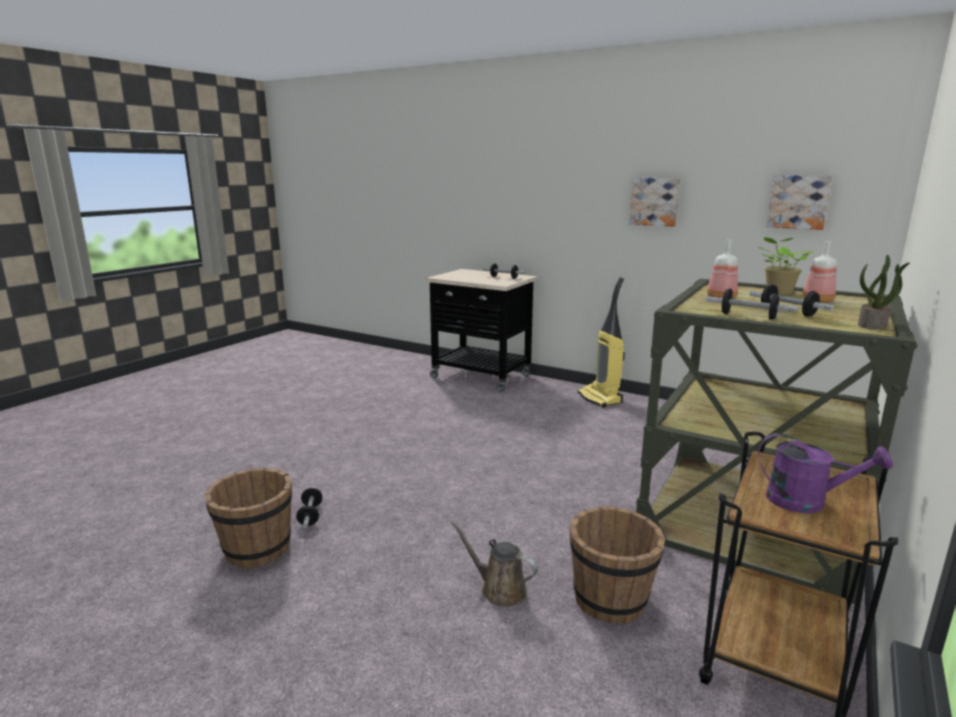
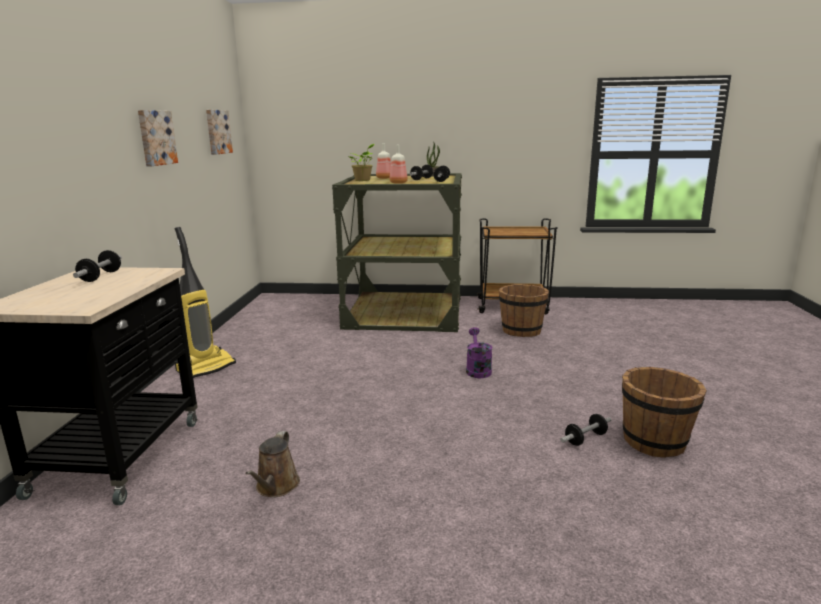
camera: 115 degrees left, 0 degrees up
(499, 589) = (553, 353): brown watering can -> brown watering can (276, 487)
(807, 502) = (518, 231): purple watering can -> purple watering can (477, 370)

